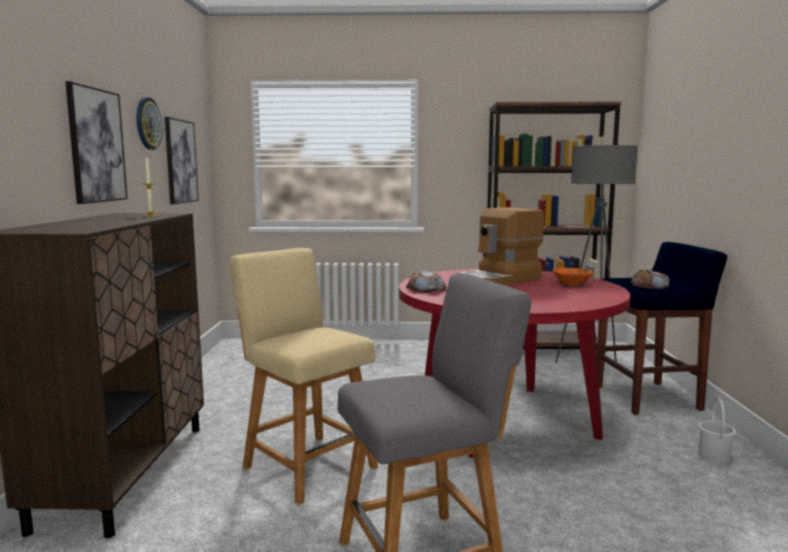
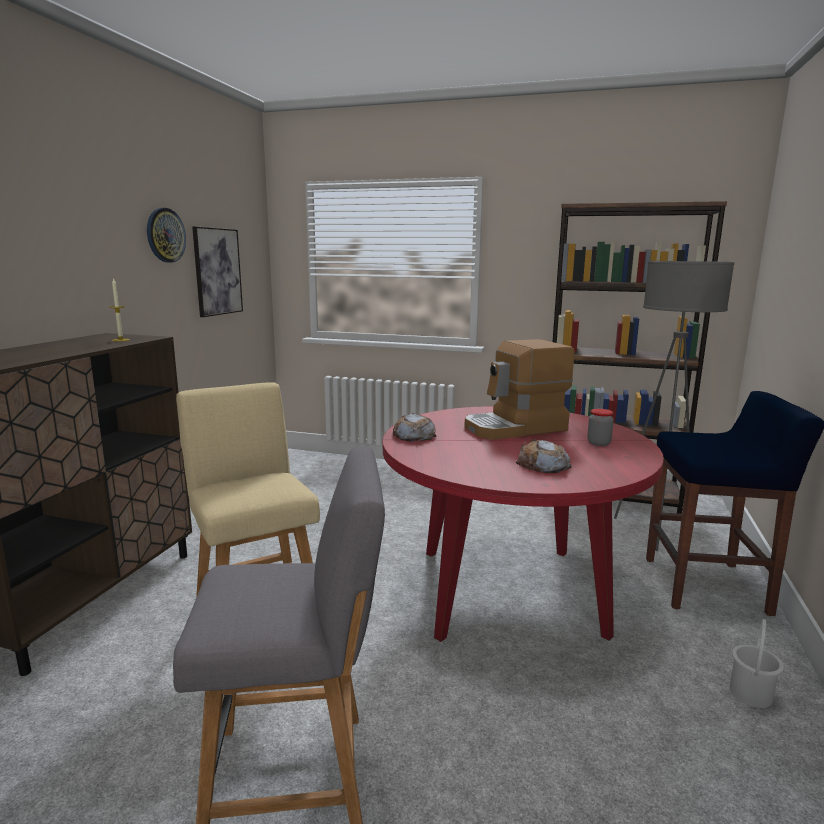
camera: 15 degrees right, 5 degrees up
(96, 145) = (82, 263): picture -> none
(572, 284) = (598, 443): orange bowl -> jar
(649, 286) = (712, 451): bread -> bread (543, 465)

